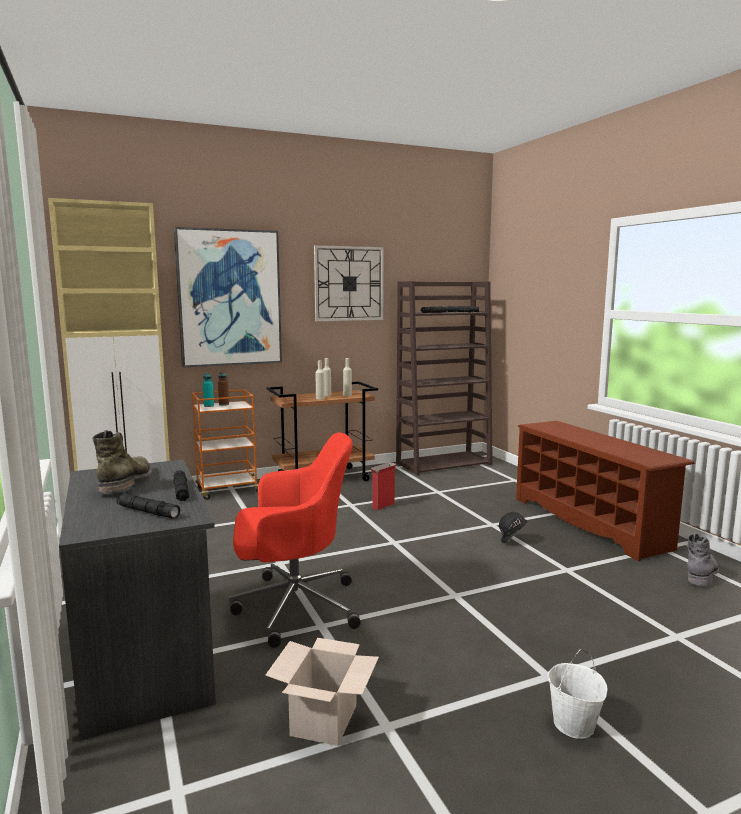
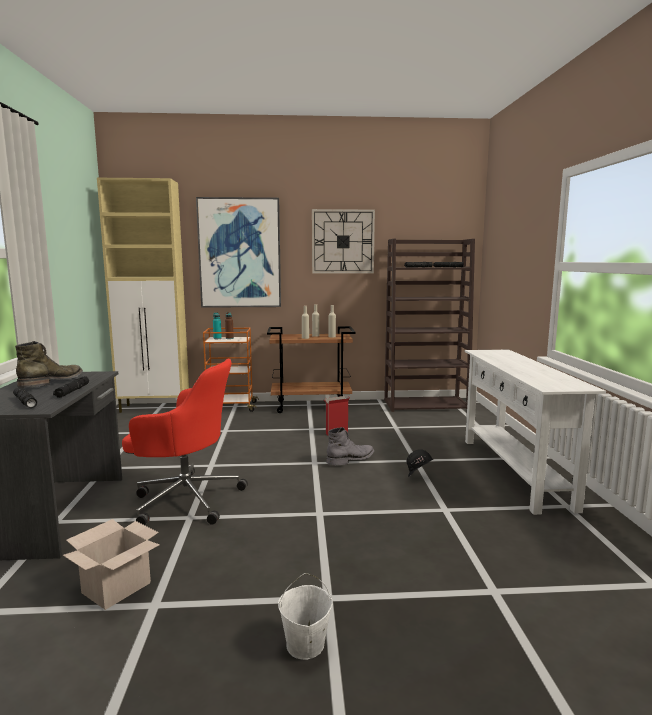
camera: 20 degrees right, 0 degrees up
(590, 522) = (515, 471): brown shoe rack -> white console table
(701, 573) = (587, 536): grey boot -> grey boot (351, 459)

